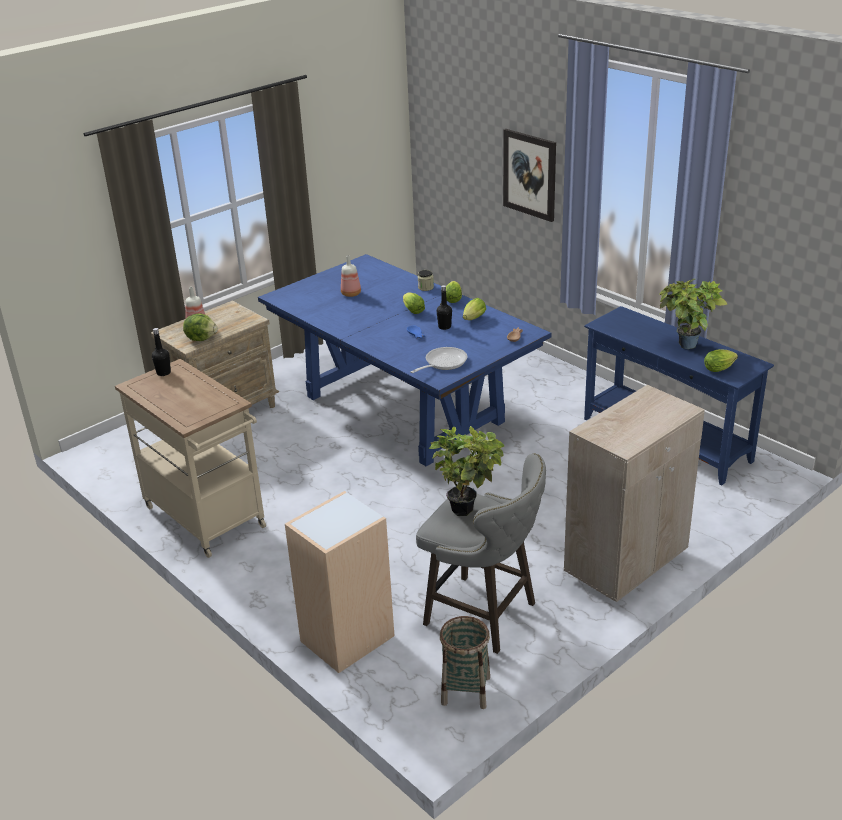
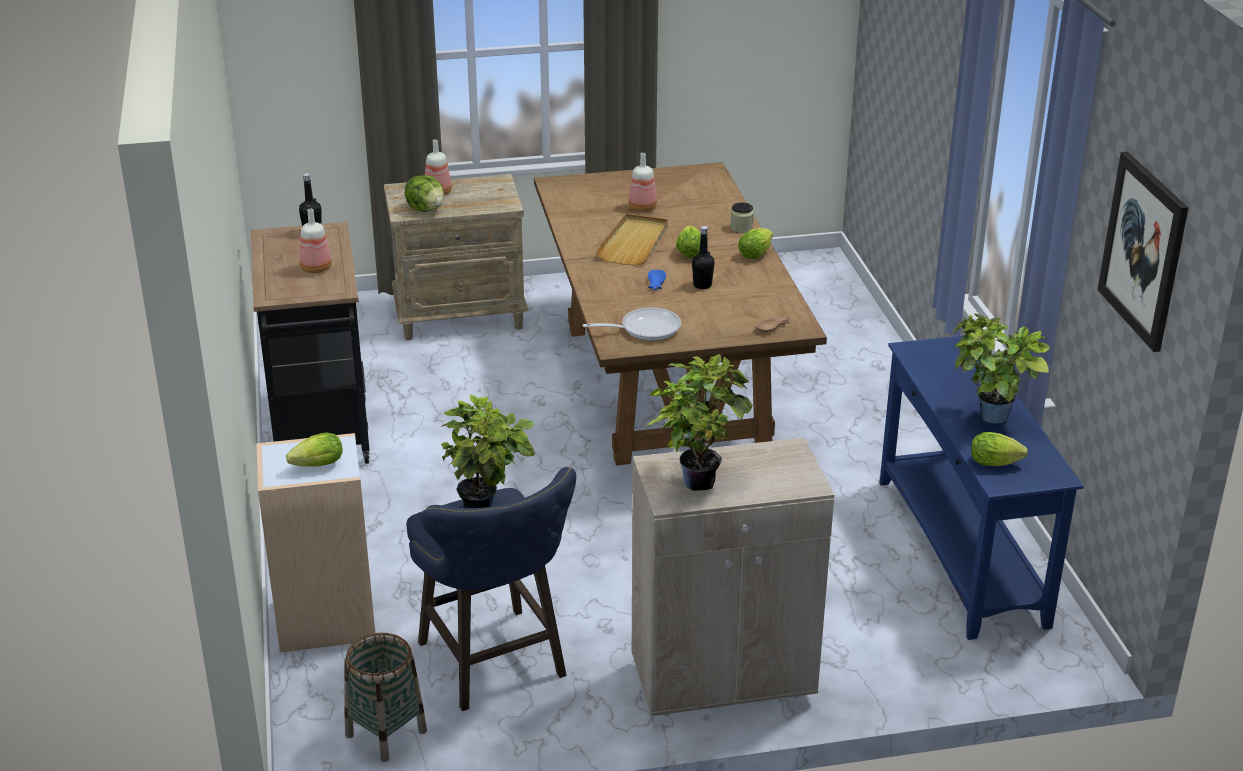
camera: 30 degrees right, 0 degrees up
(197, 395) = (315, 269): none -> bottle
(207, 519) = (321, 430): beige cart -> black cart
(372, 316) = (634, 243): none -> beige tray
(402, 408) = (664, 385): blue dining table -> brown dining table
(473, 319) = (748, 287): lettuce -> lettuce (315, 466)
(485, 615) = (494, 664): grey stool -> blue stool
(530, 174) = (941, 107): picture -> picture (1143, 250)
(621, 429) = (697, 478): none -> potted plant

